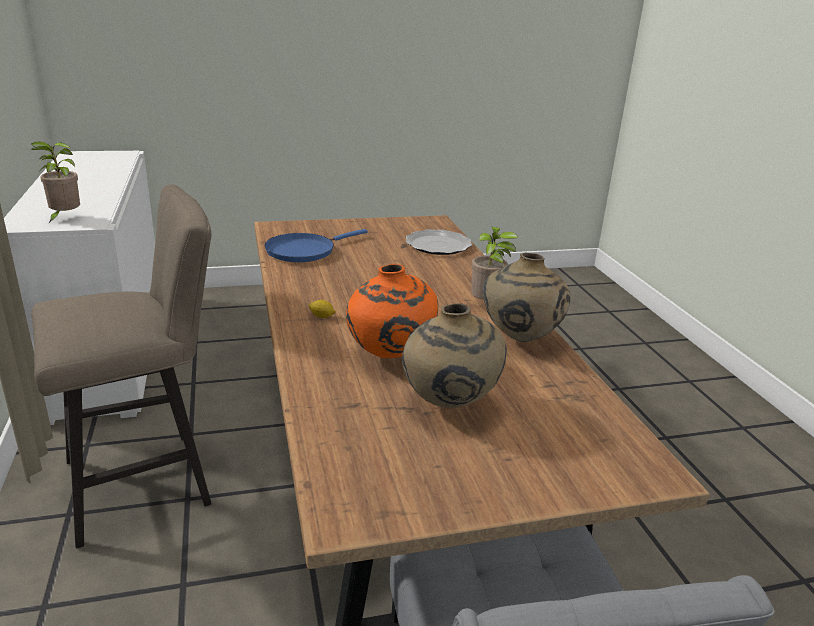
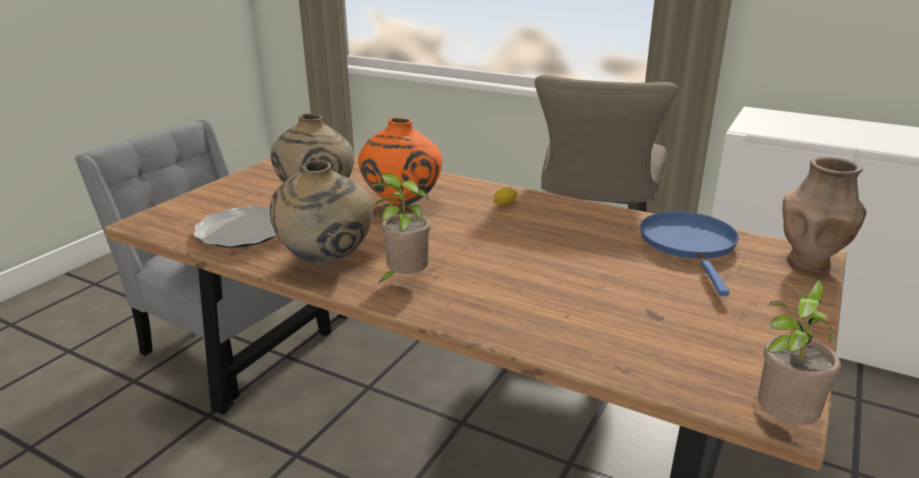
camera: 135 degrees right, 0 degrees up
(64, 218) = (772, 123): potted plant -> potted plant (780, 422)
(285, 226) = (809, 262): none -> brown vase
(438, 245) = (630, 345): plate -> plate (243, 231)

